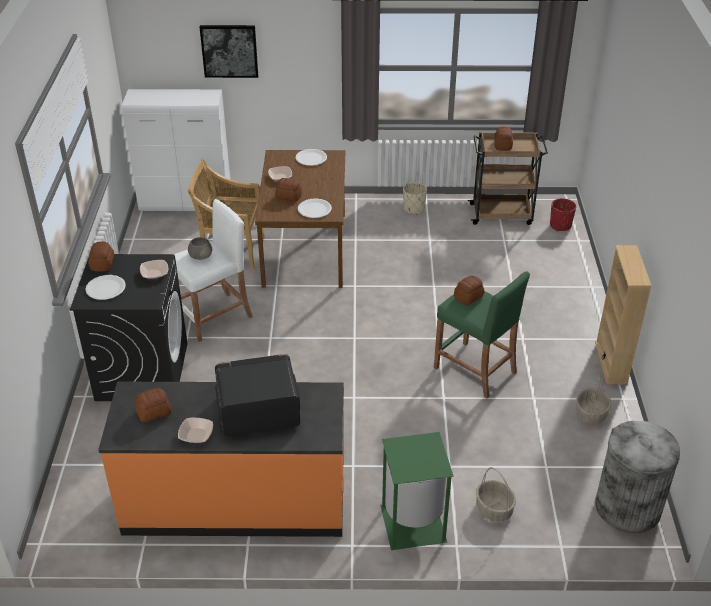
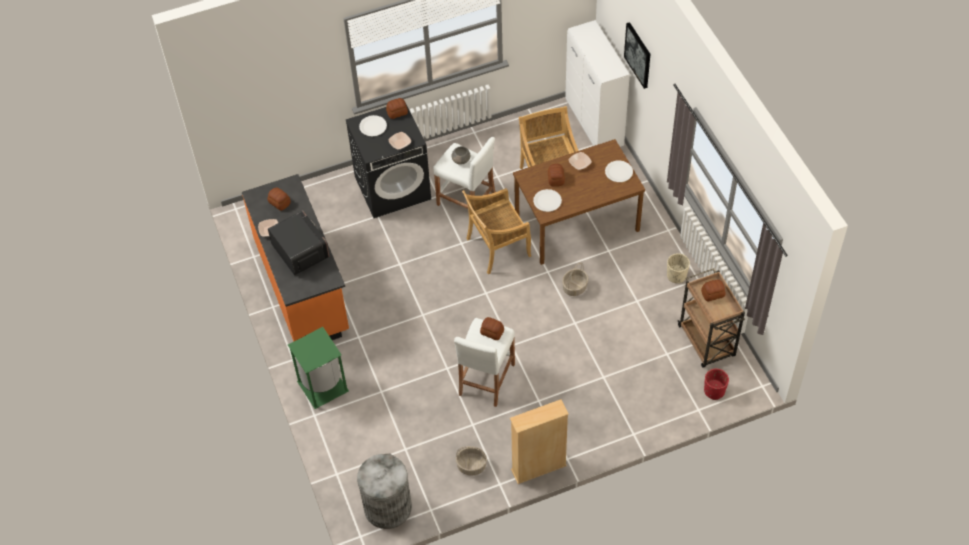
camera: 70 degrees right, 15 degrees up
(297, 312) = (497, 248): none -> beige chair
(475, 370) = (486, 379): green stool -> white stool
(493, 509) = (353, 427): basket -> basket (574, 287)

